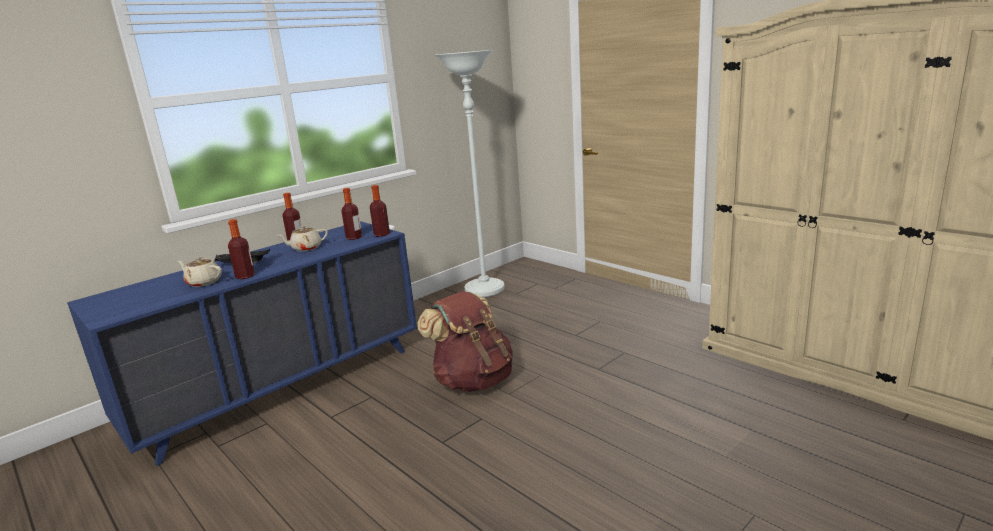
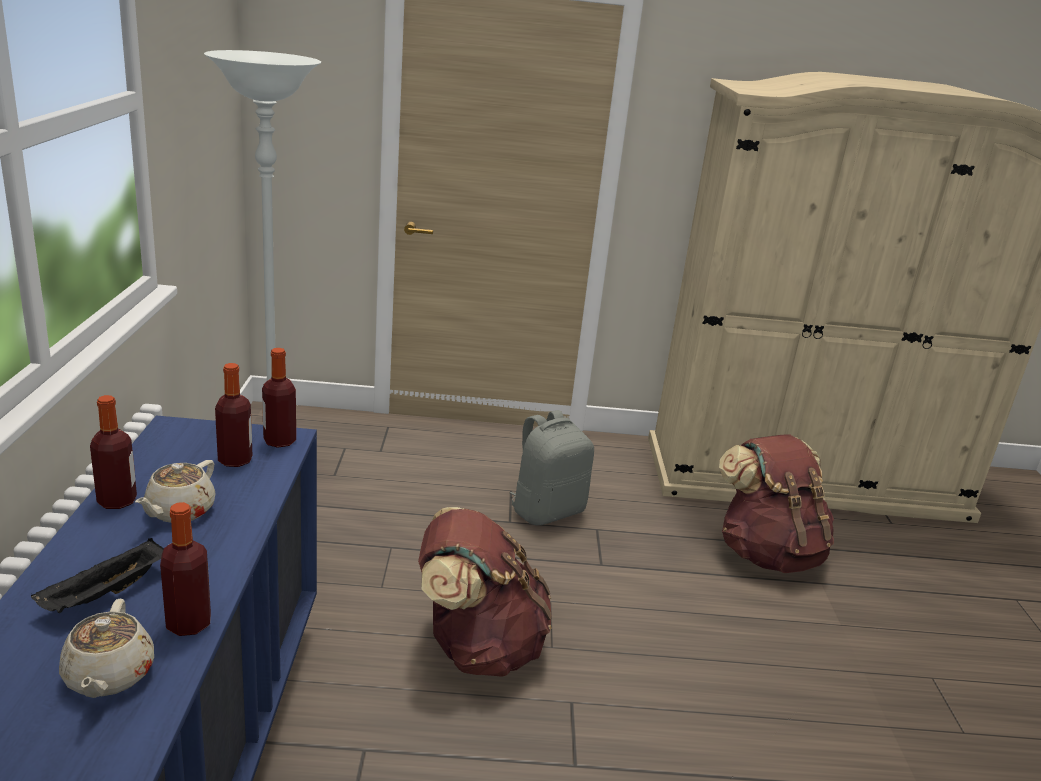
camera: 50 degrees left, 5 degrees up
(203, 282) = (108, 676): beige teapot -> beige teapot turned 75 degrees counterclockwise
(606, 335) = (547, 510): none -> grey backpack
(734, 400) = (767, 553): none -> brown backpack

